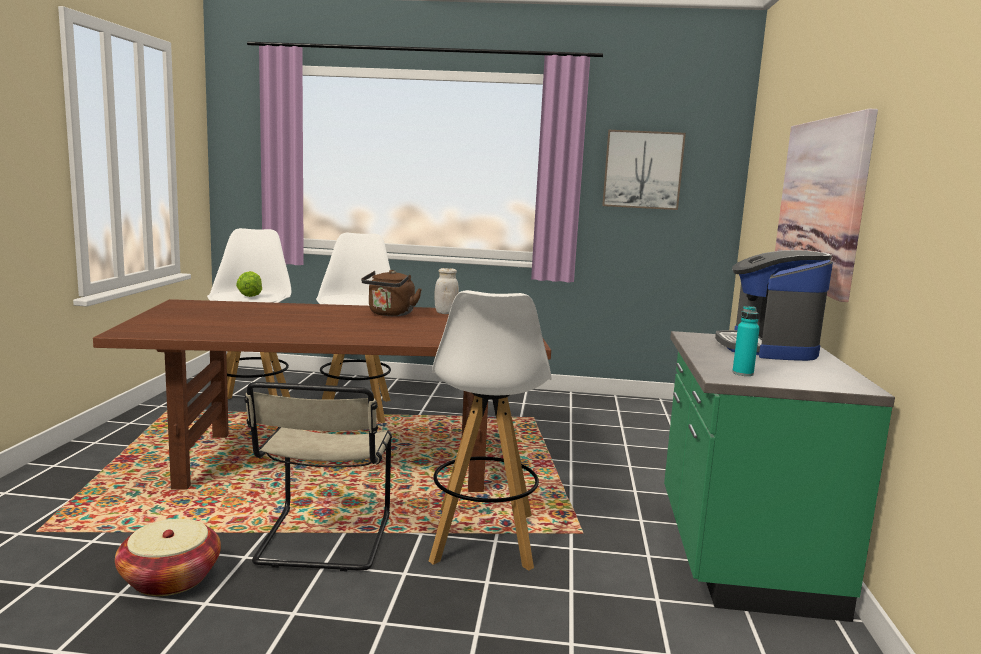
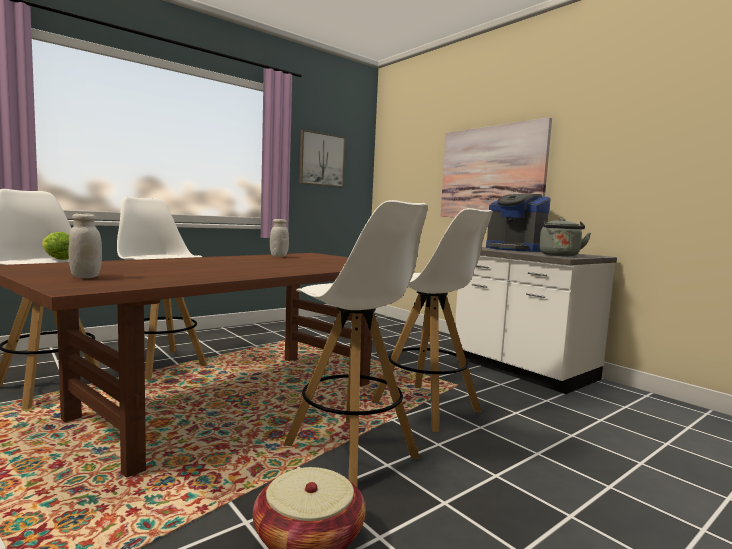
camera: 45 degrees left, 5 degrees down
(175, 321) = (86, 277): none -> white jar
(323, 542) = (351, 452): beige chair -> white stool
(390, 314) = (249, 259): brown kettle -> none
(740, 554) = (522, 370): green counter -> white counter
(742, 373) = (559, 255): turquoise bottle -> grey kettle

